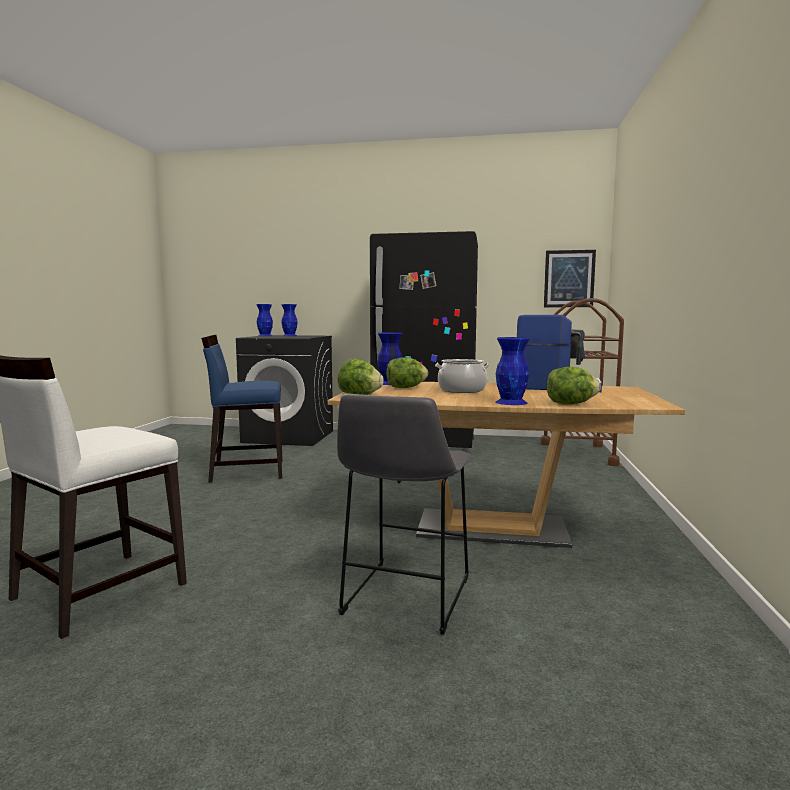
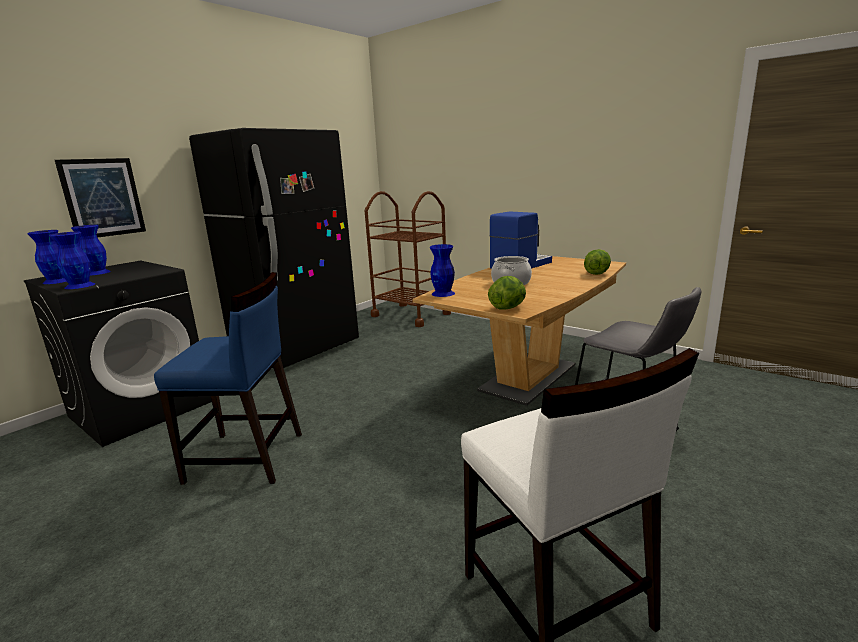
camera: 60 degrees left, 10 degrees up
(246, 471) = (246, 458): blue chair -> blue chair turned 105 degrees counterclockwise
(405, 388) = (479, 293): lettuce -> none
(512, 402) = (580, 281): blue vase -> blue vase (80, 285)
(569, 279) = (355, 171): picture -> picture (102, 198)

